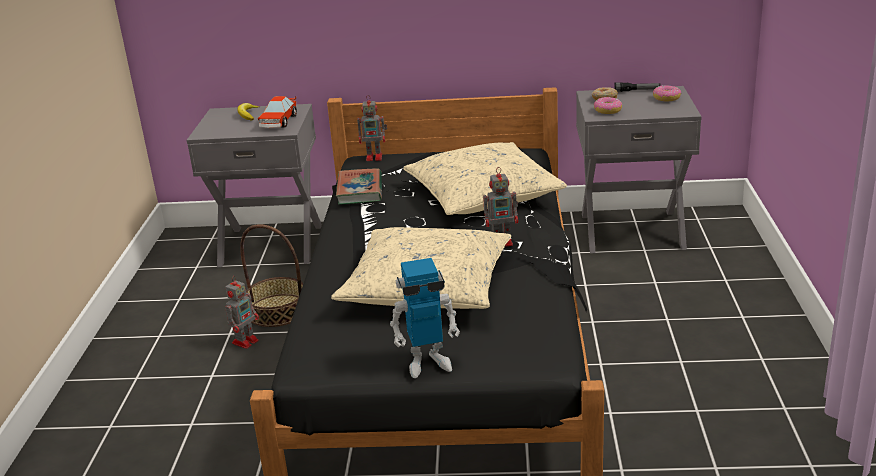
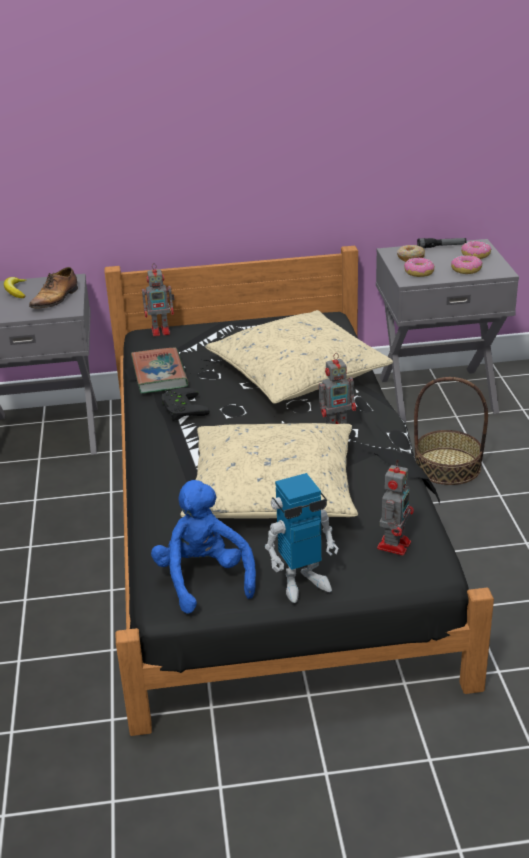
camera: 10 degrees left, 5 degrees up
(246, 341) = (52, 554): toy robot -> toy robot (394, 544)
(277, 310) = (77, 514): basket -> basket (447, 466)
(279, 122) = (56, 299): toy car -> shoe
(341, 353) = (204, 578): none -> blue plush toy
(369, 218) = (181, 408): none -> black game controller
(653, 109) = (466, 270): none -> donut

